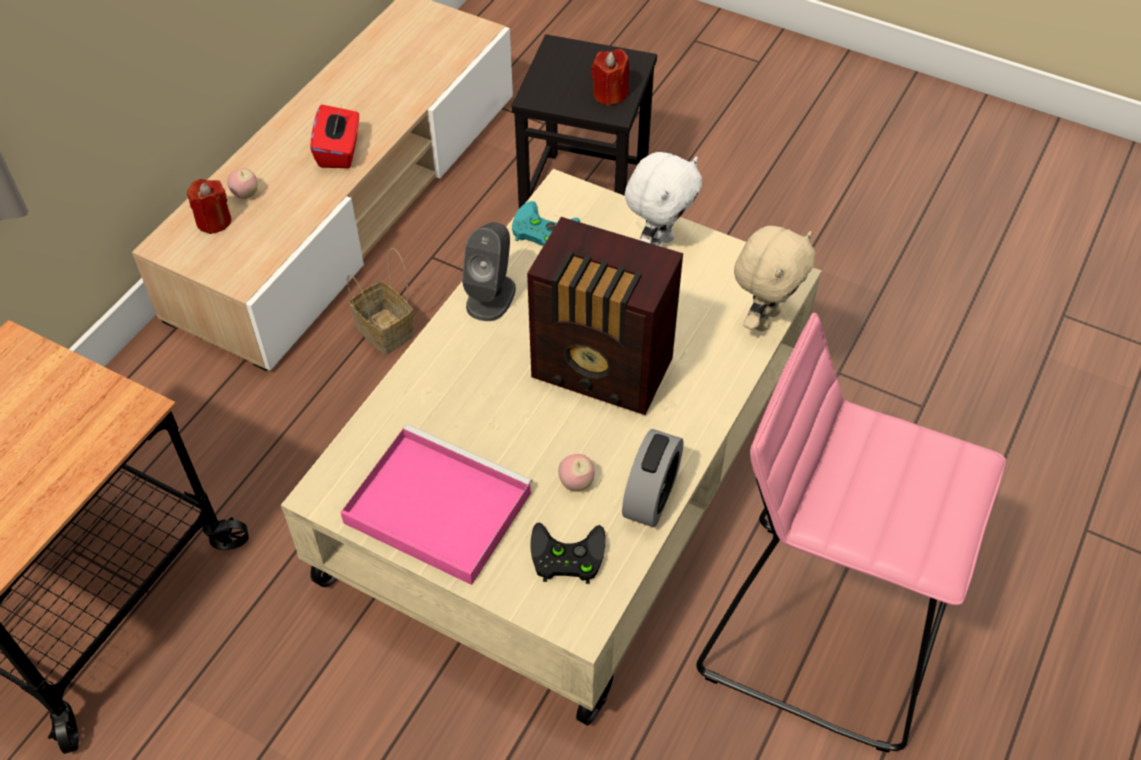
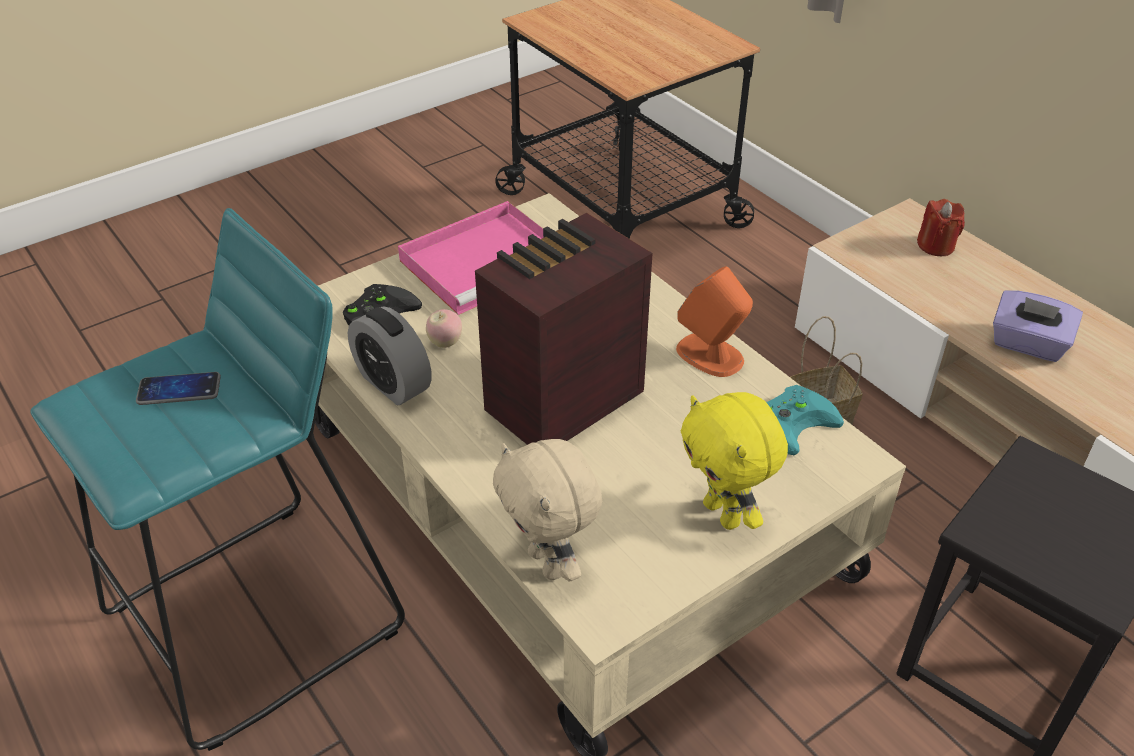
camera: 115 degrees right, 10 degrees down
(246, 195) = (970, 270): apple -> none
(339, 151) = (1027, 344): red tissue box -> purple tissue box
(491, 296) = (710, 355): grey speaker -> orange speaker
(610, 94) = (1022, 539): red candle -> none
(658, 244) = (724, 514): white plush toy -> yellow plush toy
(822, 630) = (258, 619): pink stool -> turquoise stool
(874, 490) = (179, 390): none -> phone

